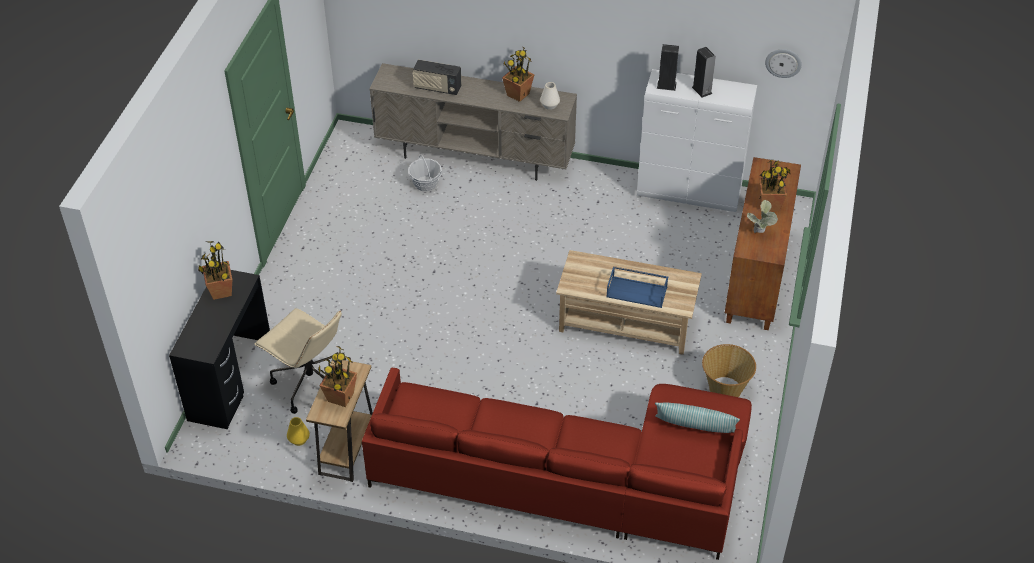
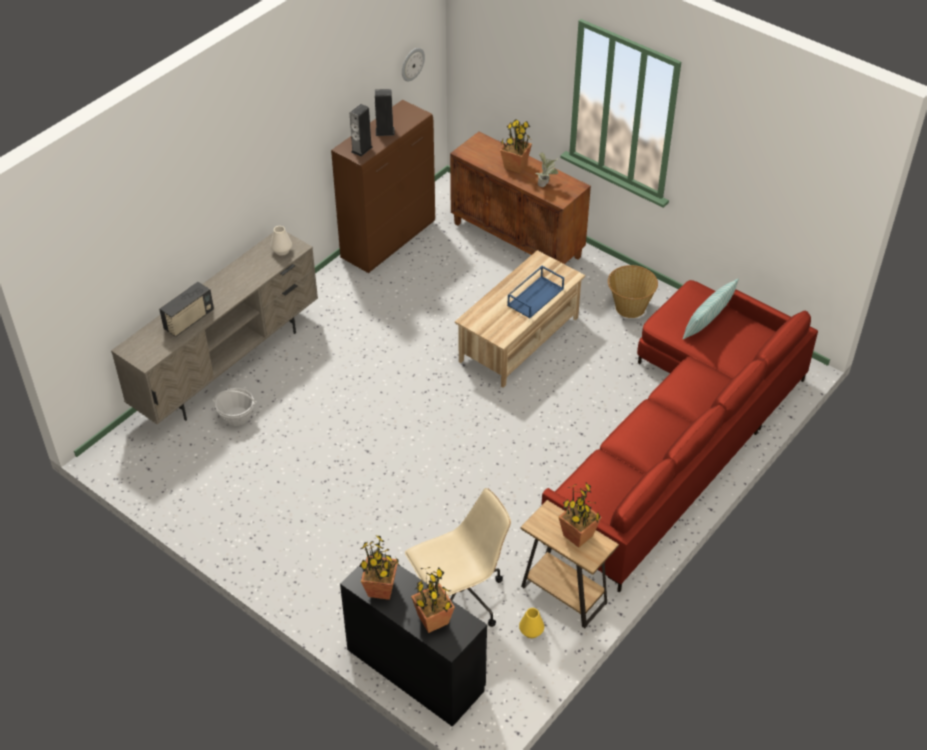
camera: 65 degrees left, 0 degrees up
(518, 94) = (248, 267): potted plant -> potted plant (433, 620)
(689, 193) = (389, 240): white cabinet -> brown cabinet

